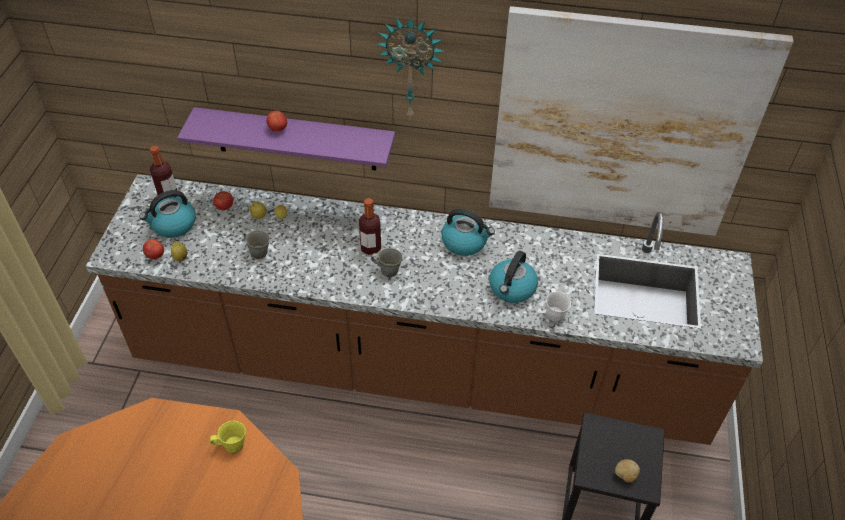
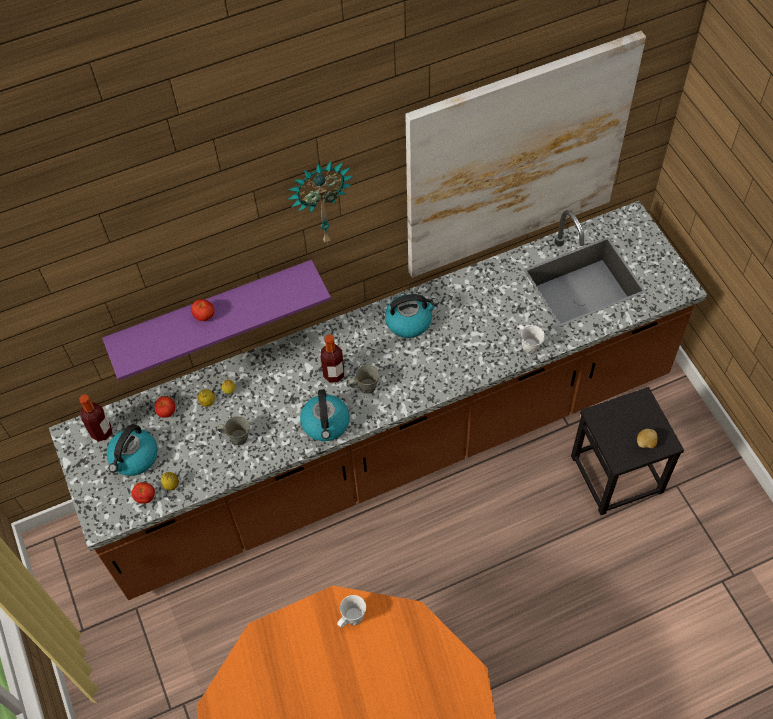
camera: 30 degrees left, 10 degrees up
(232, 445) = (352, 617): yellow mug -> white mug
(512, 288) = (480, 342): kettle -> kettle (326, 424)

